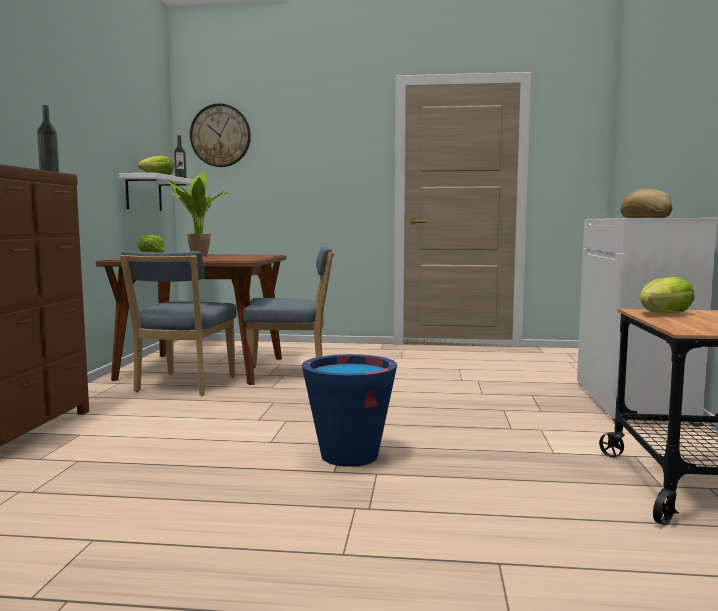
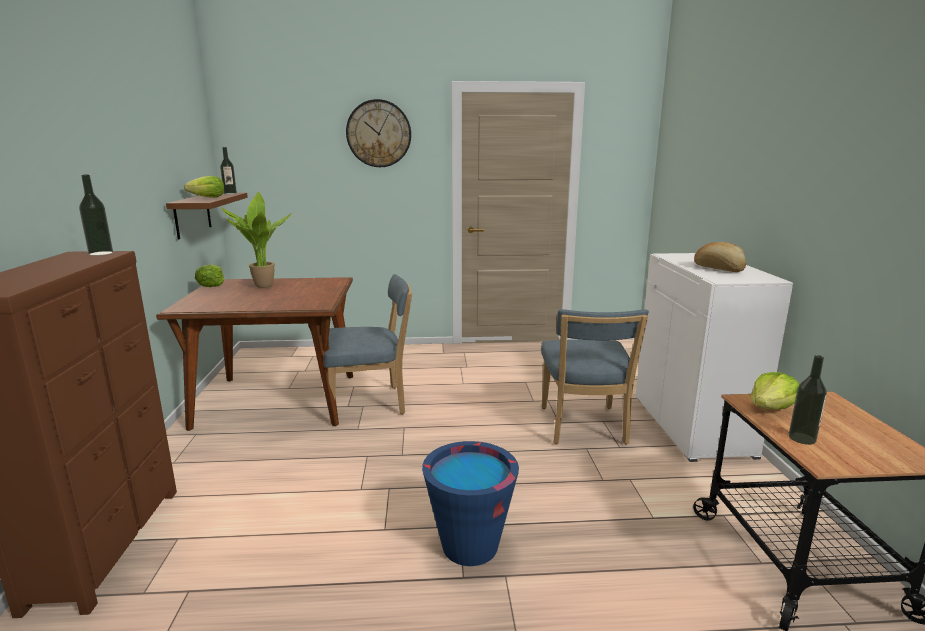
camera: 10 degrees left, 10 degrees up
(144, 193) = (192, 215): white shelf -> brown shelf
(183, 385) = (266, 432): blue chair -> blue chair (583, 427)
(220, 135) = (267, 141): wall clock -> wall clock (379, 133)
(680, 323) = (802, 438): none -> bottle

